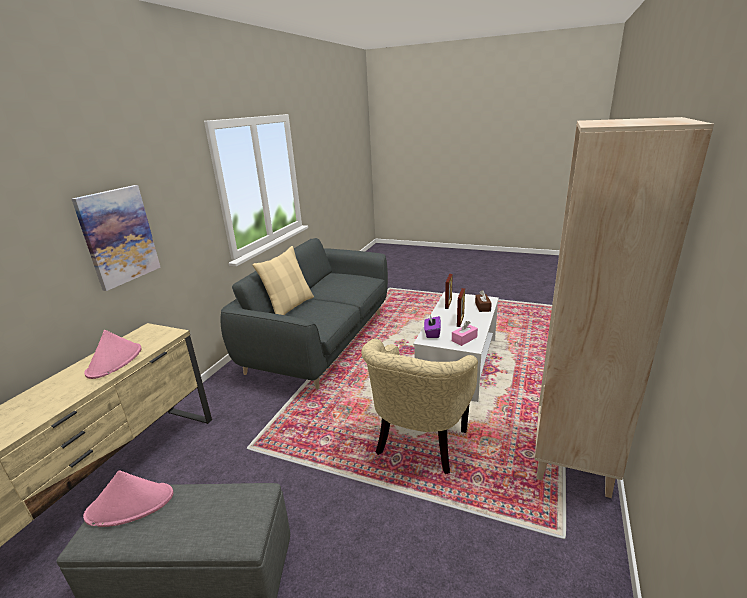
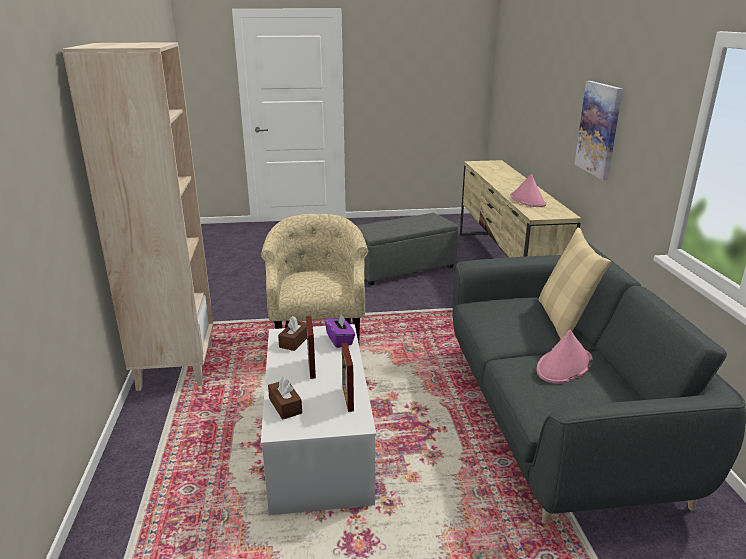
camera: 150 degrees right, 0 degrees up
(131, 504) = (430, 221): pink hat -> pink hat (564, 366)
(464, 339) = (294, 341): pink tissue box -> brown tissue box

